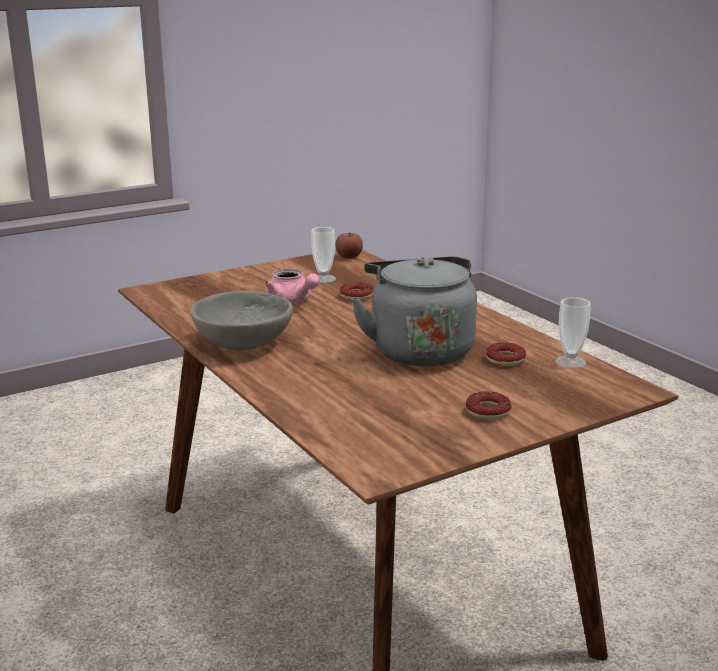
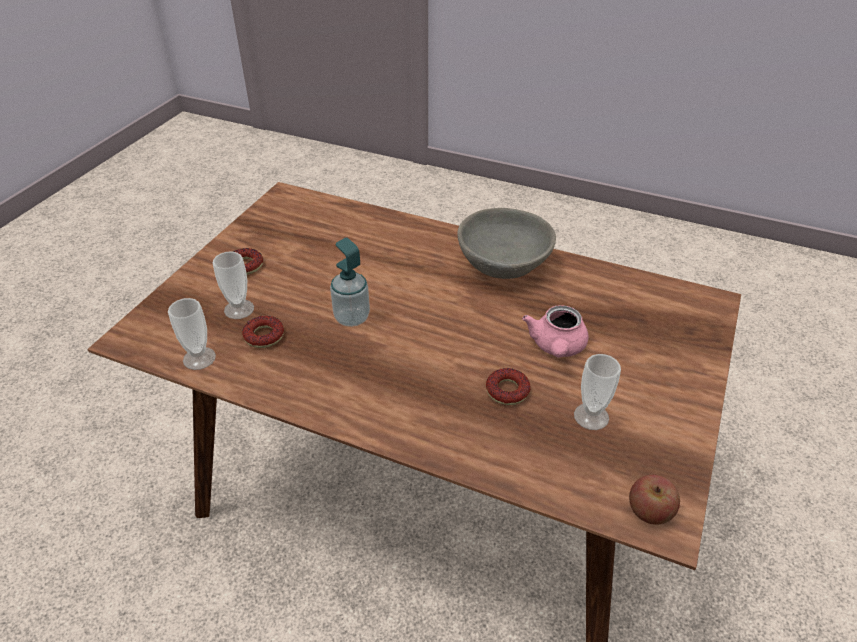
camera: 145 degrees right, 20 degrees up
(292, 301) = (556, 347): pink teapot -> pink teapot turned 90 degrees counterclockwise
(419, 350) = (352, 318): grey kettle -> soap dispenser
(517, 381) = (239, 309): none -> cup

